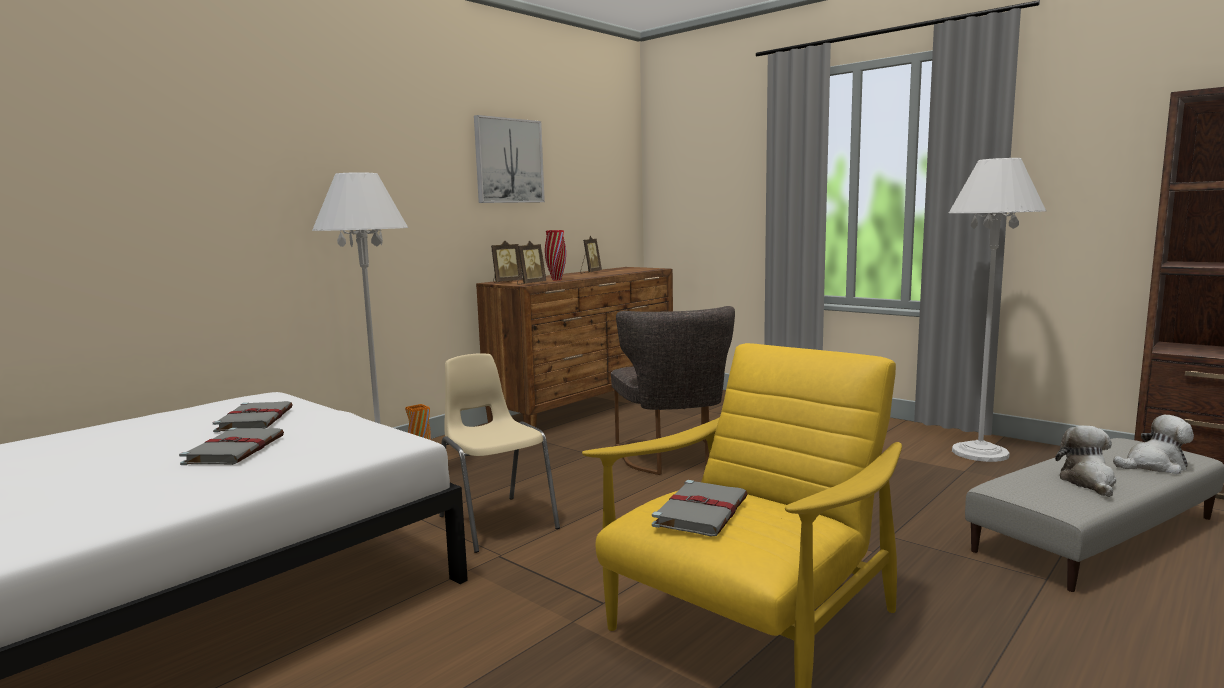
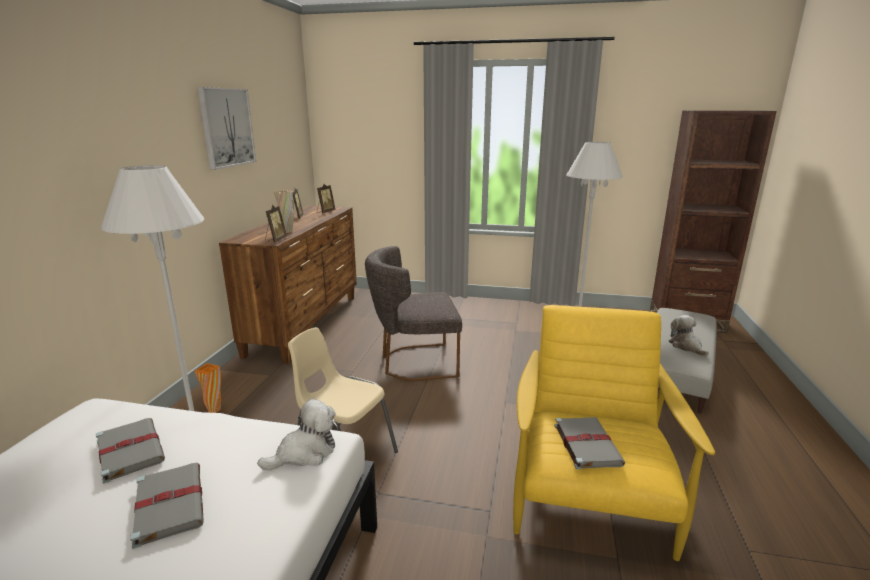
camera: 30 degrees left, 10 degrees up
(506, 282) = (247, 239): picture frame -> picture frame (325, 212)
(556, 280) = (287, 232): red vase -> beige vase
(673, 458) = (414, 362): grey chair -> grey chair turned 120 degrees clockwise
(1154, 466) = (698, 327): plush toy -> plush toy (304, 453)

